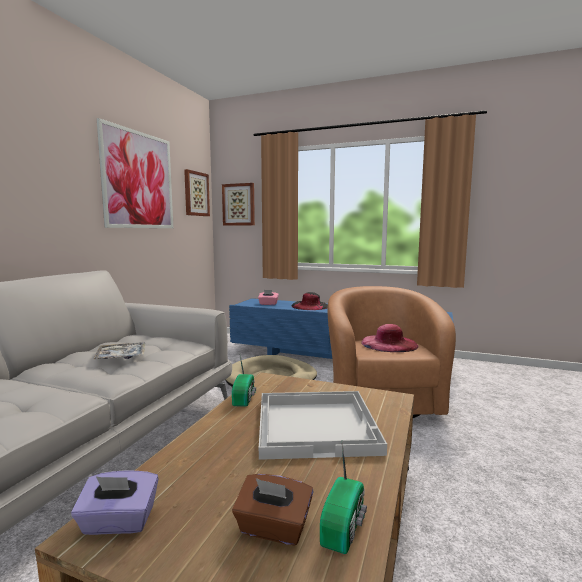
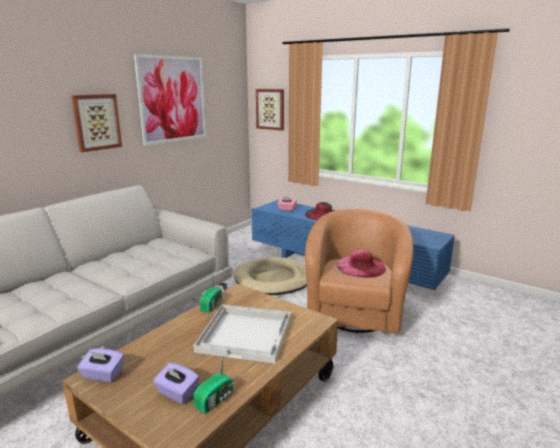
camera: 15 degrees right, 10 degrees up
(121, 356) = (142, 260): tray -> none
(196, 194) = (230, 100): picture -> picture (96, 122)
(273, 528) = (177, 393): brown tissue box -> purple tissue box

